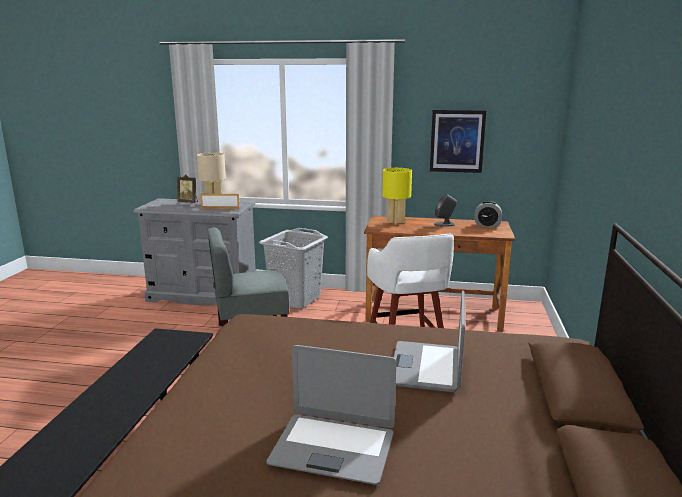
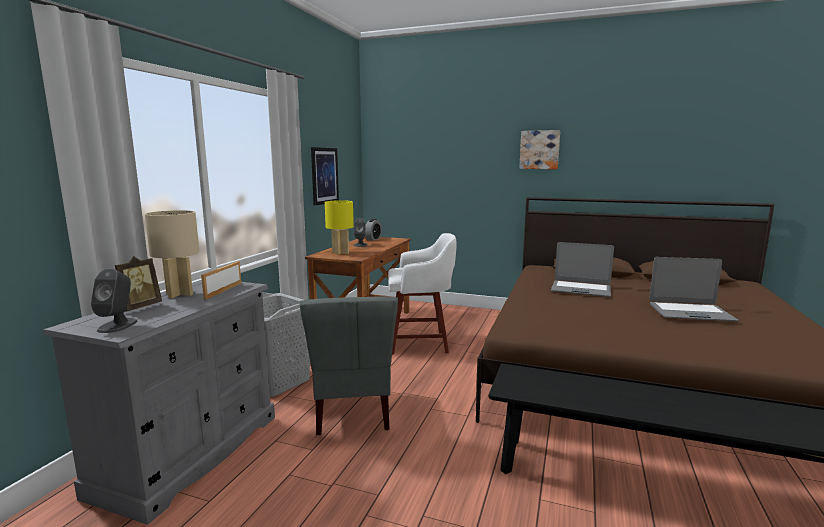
camera: 80 degrees left, 5 degrees down
(158, 205) = (118, 325): none -> grey speaker
(333, 448) = (690, 312): laptop -> laptop turned 75 degrees clockwise
(644, 139) = (539, 150): none -> picture

